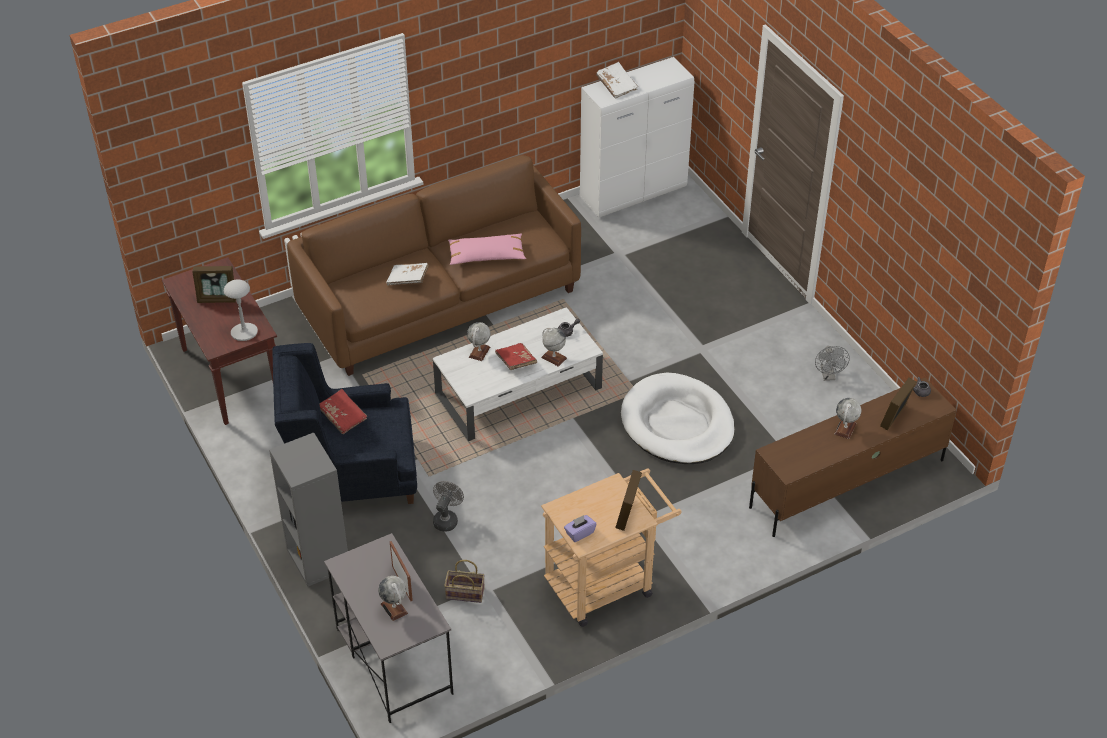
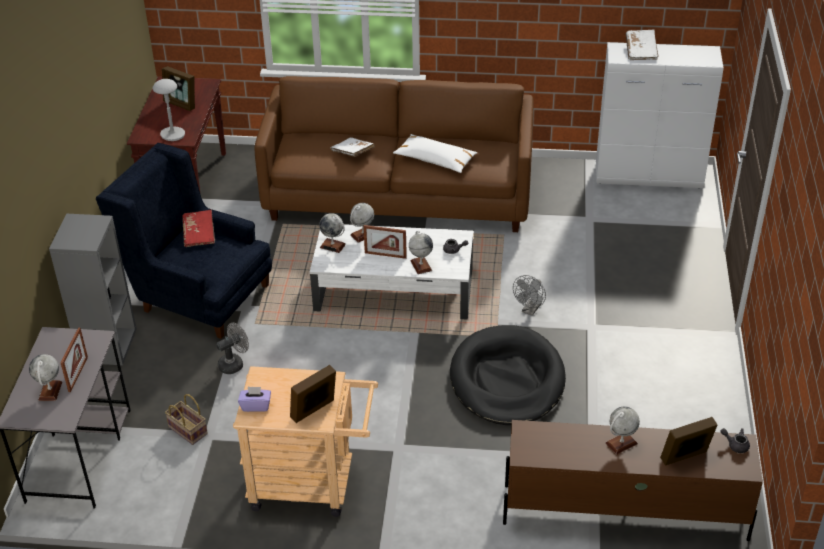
camera: 35 degrees right, 5 degrees down
(463, 374) = (332, 246): none -> globe
(486, 255) = (435, 160): pink pillow -> white pillow
(516, 362) = (385, 255): red book -> picture frame
(677, 424) = (507, 380): white dog bed -> black dog bed
(828, 376) = (696, 405): grey fan -> grey fan (530, 310)

